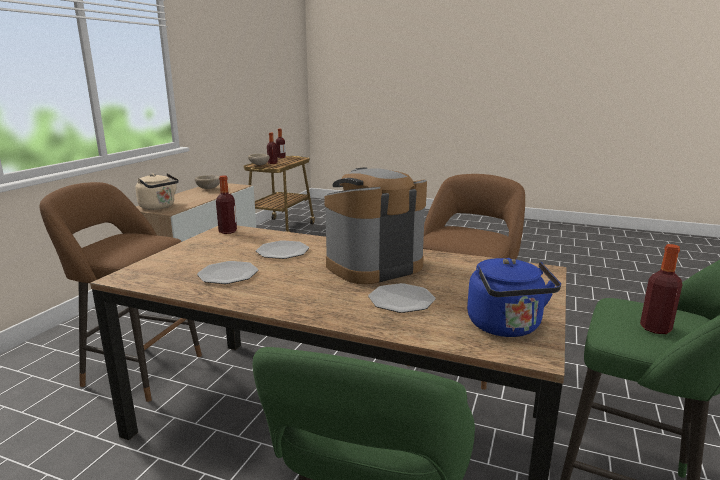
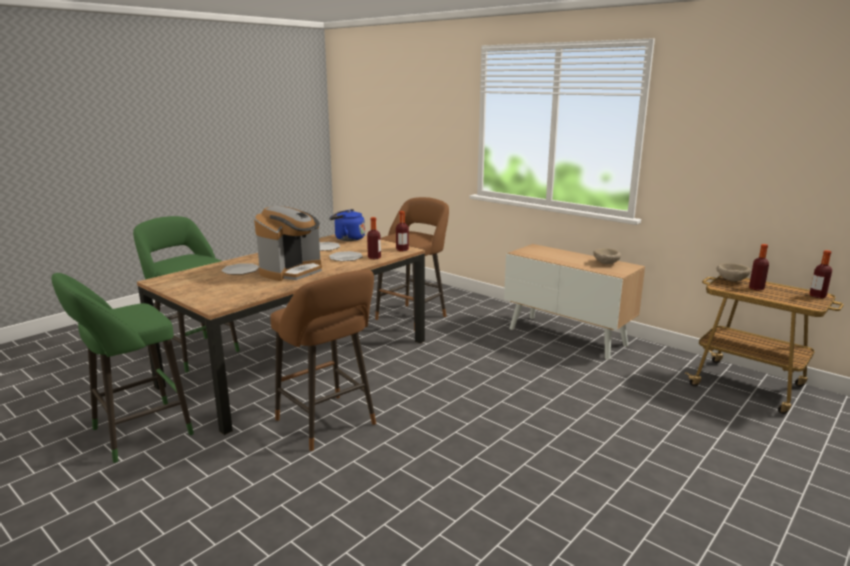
camera: 110 degrees right, 0 degrees up
(159, 207) = (535, 250): beige kettle -> none
(373, 266) = (292, 271): coffee machine -> coffee machine turned 45 degrees clockwise
(506, 327) = (181, 281): blue kettle -> blue kettle (347, 239)
(655, 328) = (121, 312): bottle -> bottle (374, 258)

